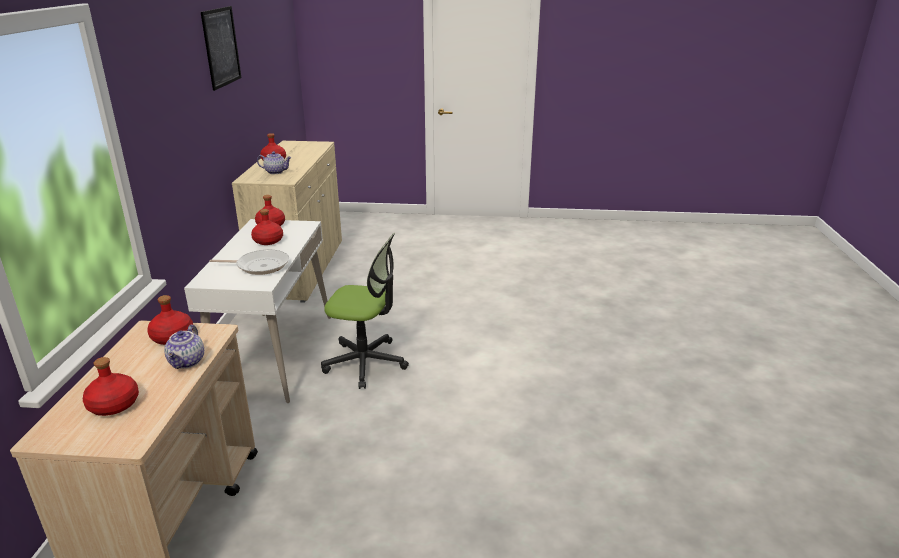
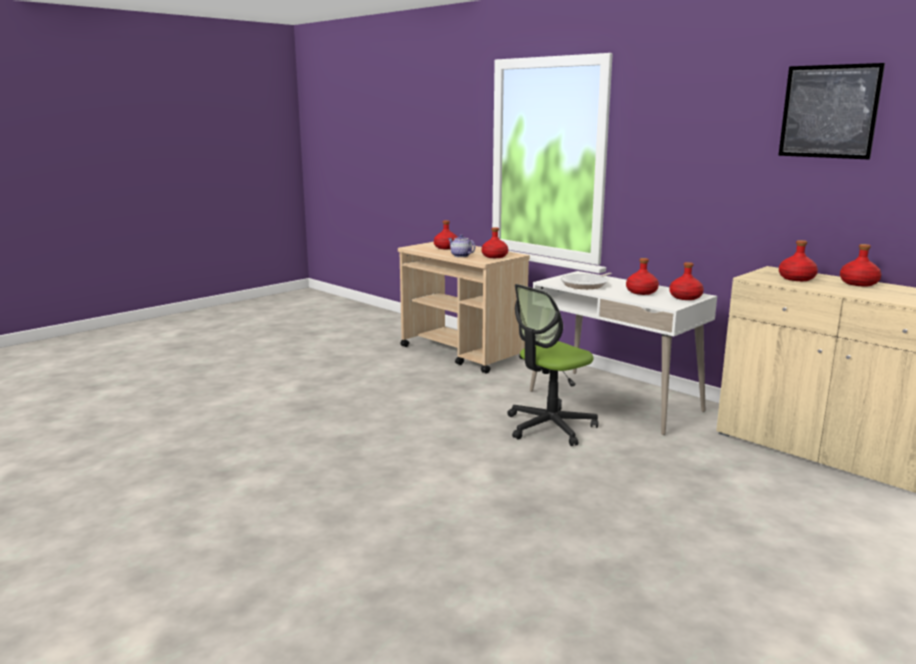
camera: 130 degrees right, 10 degrees down
(276, 172) = (797, 278): teapot -> red bottle

